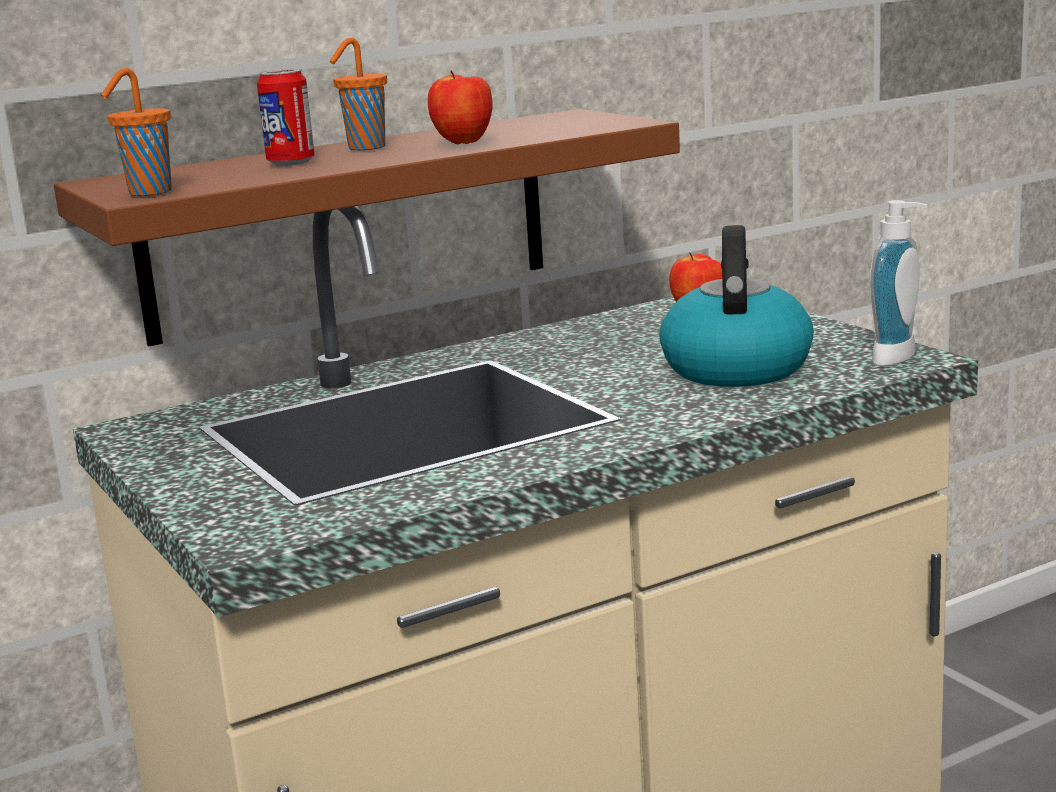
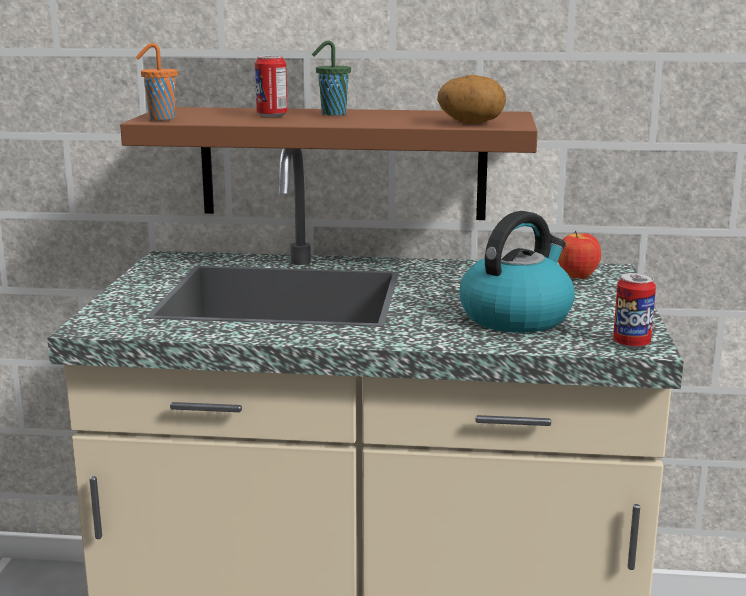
camera: 35 degrees right, 0 degrees up
(364, 148) = (332, 114): orange cup -> green cup
(463, 143) = (380, 120): apple -> none
(580, 128) = (470, 123): none -> potato
(901, 359) = (631, 344): soap dispenser -> can

